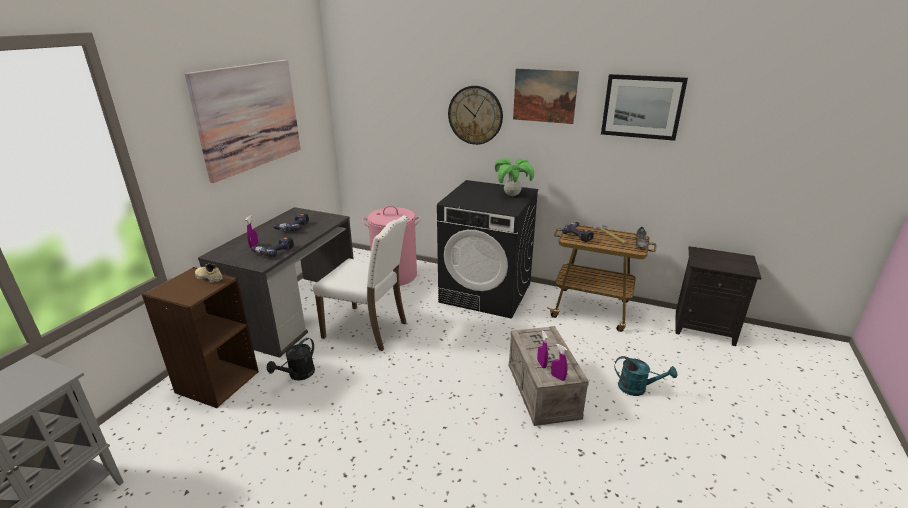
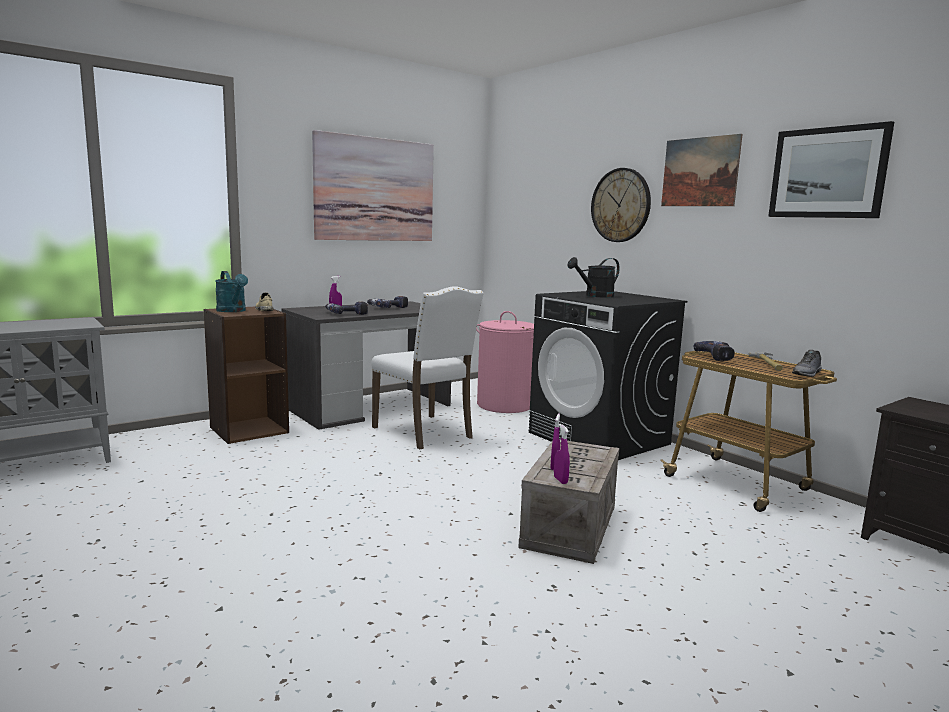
camera: 30 degrees right, 15 degrees down
(298, 375) = (319, 443): black watering can -> black watering can (595, 296)
(512, 195) = (641, 299): potted plant -> none
(637, 388) = (718, 565): turquoise watering can -> turquoise watering can (233, 311)

